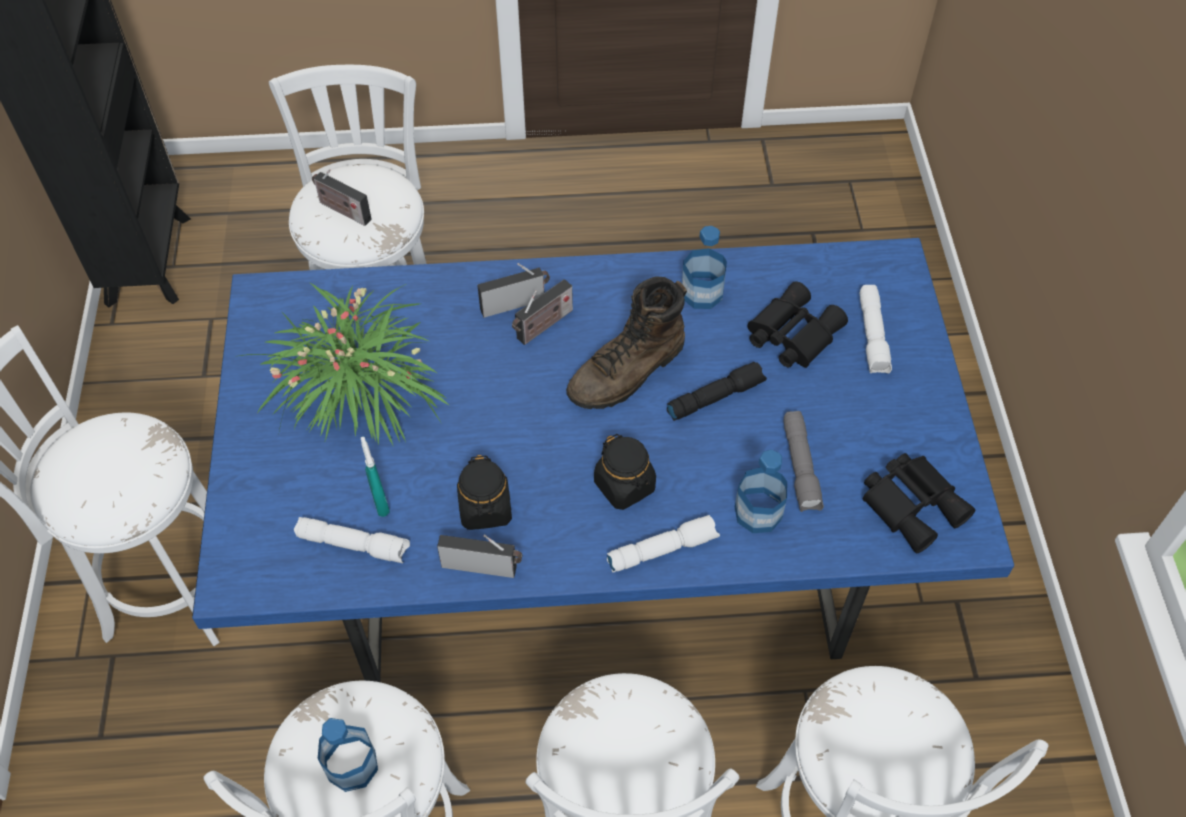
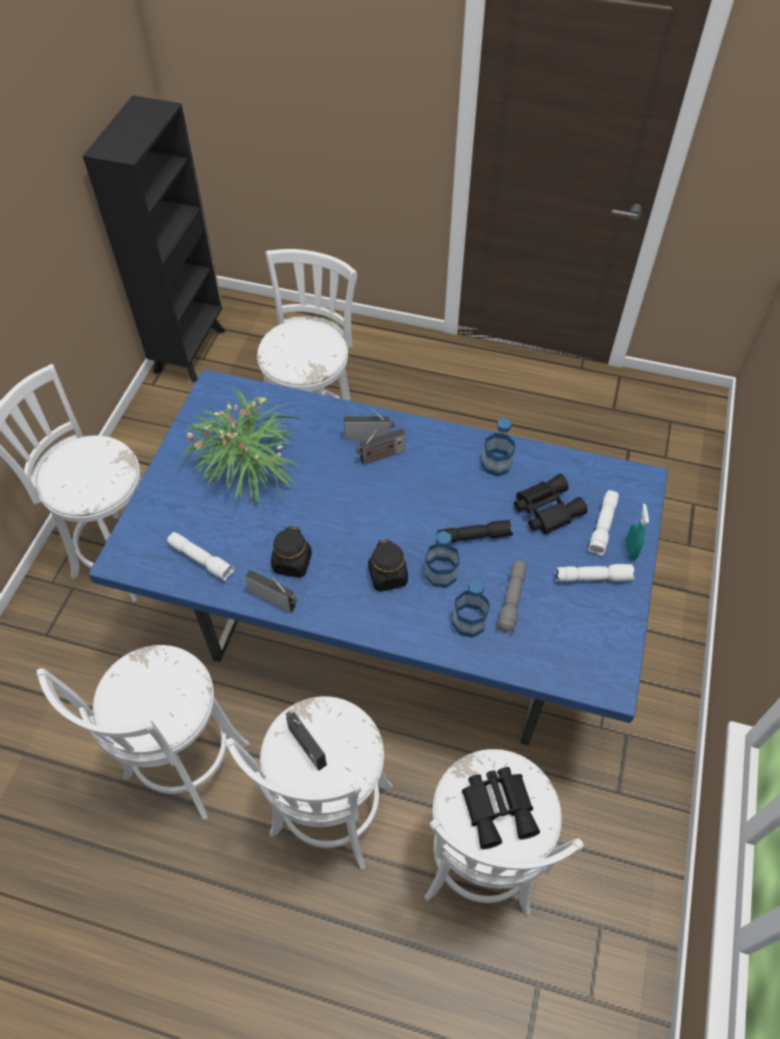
camera: 20 degrees right, 0 degrees up
(342, 210) = (292, 347): radio -> radio (305, 745)
(352, 765) = (148, 698): bottle -> bottle (441, 574)
(380, 502) = (229, 538): turquoise spray bottle -> turquoise spray bottle (630, 550)
(628, 372) = (423, 503): brown boot -> none
(662, 548) = (394, 625): white flashlight -> white flashlight (594, 577)
(913, 504) = (580, 650): black binoculars -> black binoculars (499, 807)

